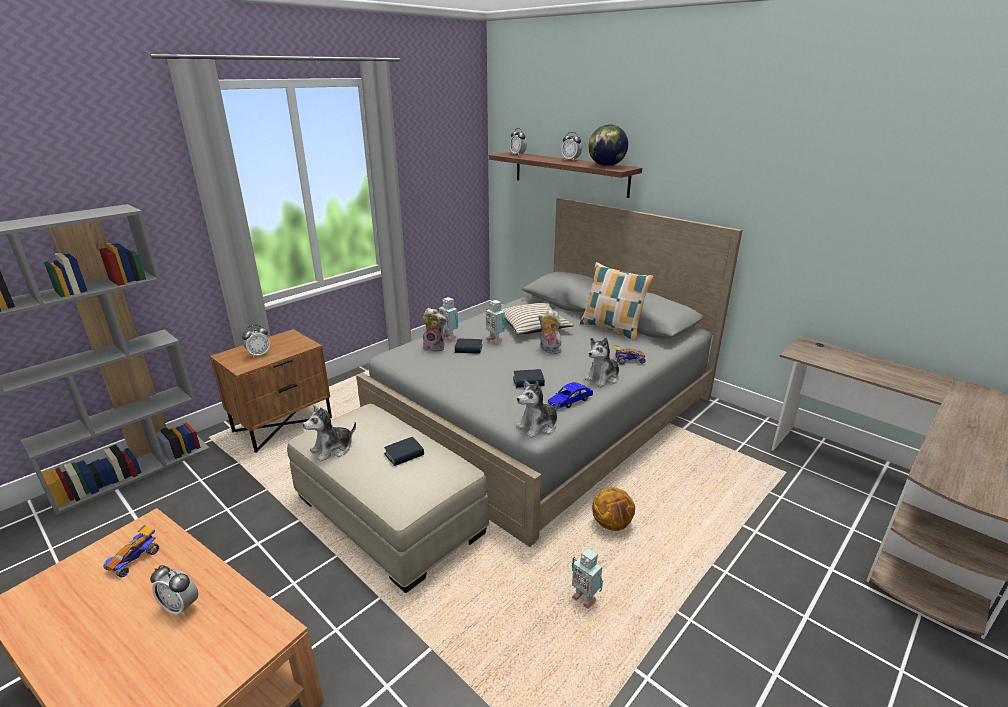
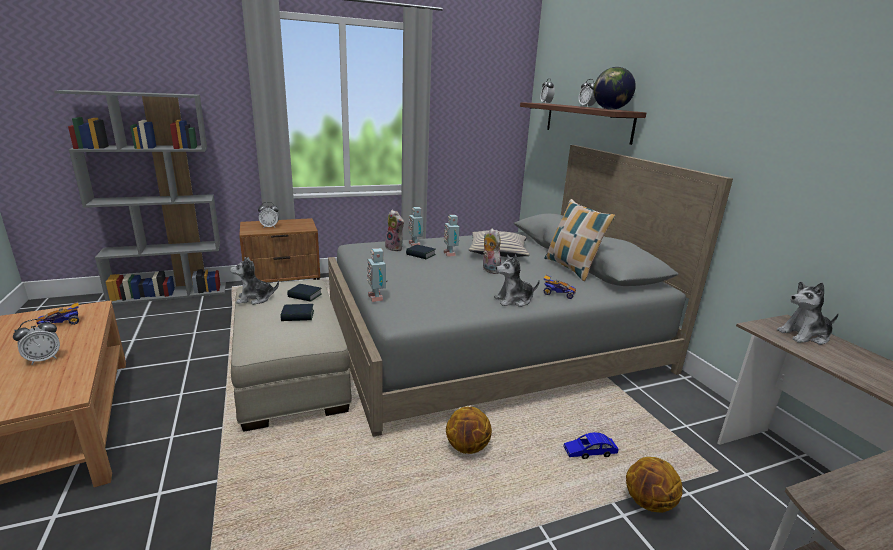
camera: 25 degrees right, 5 degrees down
(181, 607) = (43, 359): alarm clock -> alarm clock turned 90 degrees counterclockwise
(528, 382) = (440, 286): book -> book (305, 296)
(538, 426) = (405, 318): plush toy -> plush toy (804, 336)
(570, 401) = (459, 309): blue toy car -> blue toy car (589, 452)
(584, 598) = (379, 499): toy robot -> toy robot (377, 297)
(763, 515) = (648, 503): none -> basketball

